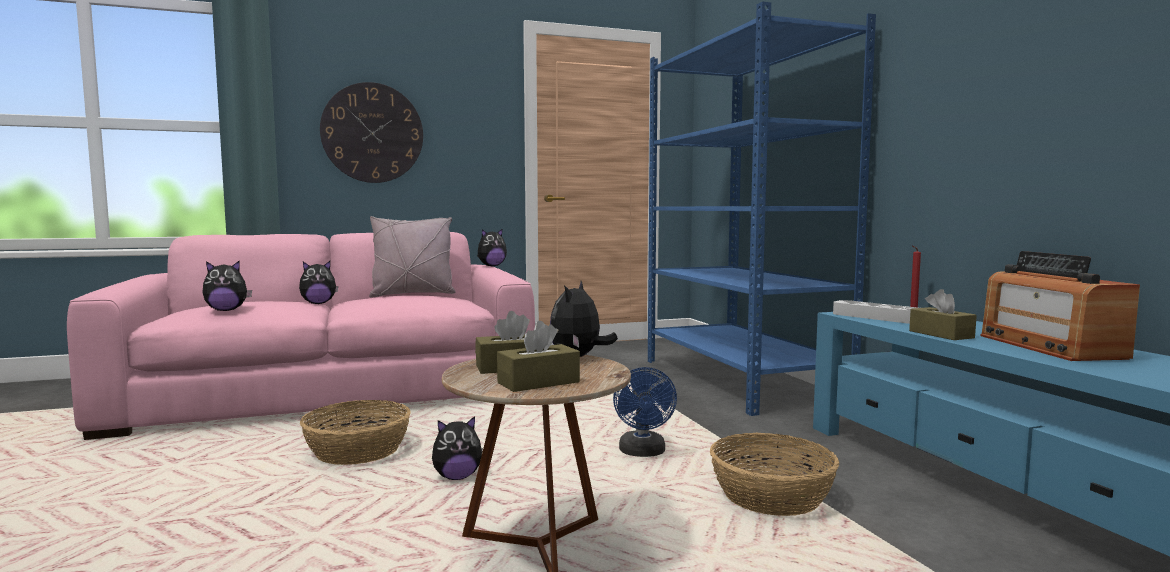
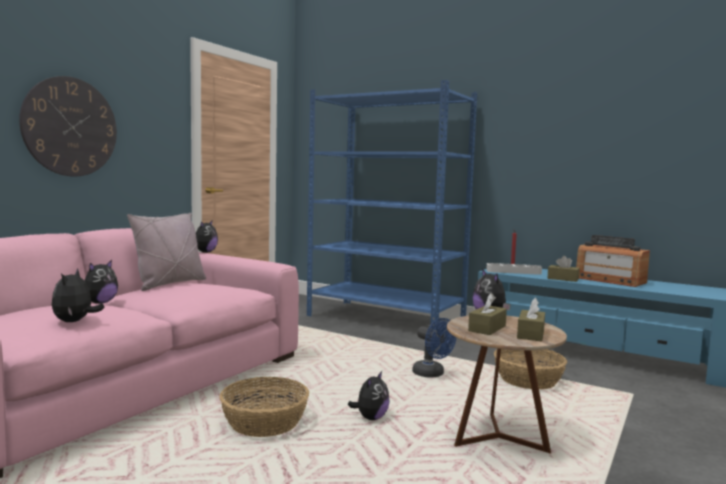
camera: 40 degrees left, 0 degrees up
(226, 310) = (75, 321): plush toy -> plush toy turned 150 degrees clockwise

